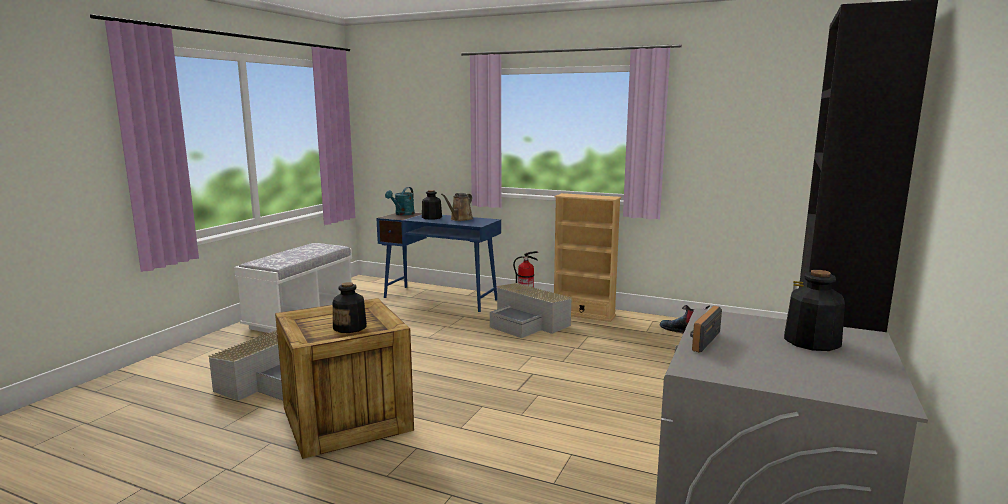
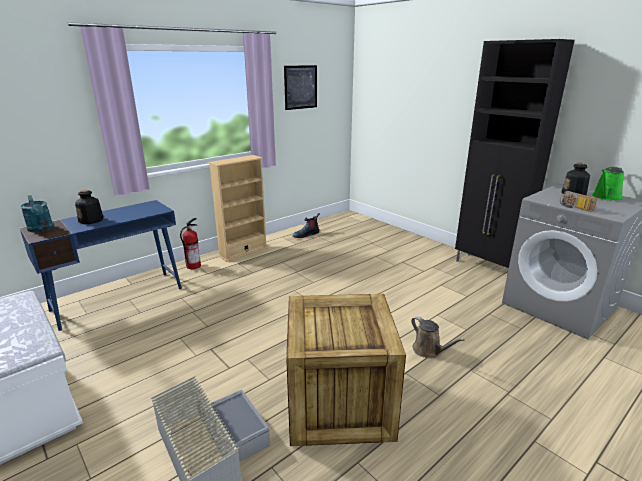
camera: 65 degrees left, 10 degrees up
(350, 327) = (352, 321): bottle -> none
(460, 219) = (125, 212): brown watering can -> brown watering can (429, 351)
(528, 323) = (234, 275): grey storage box -> none
(731, 118) = (300, 87): none -> picture
(850, 369) = (606, 197): none -> green watering can

